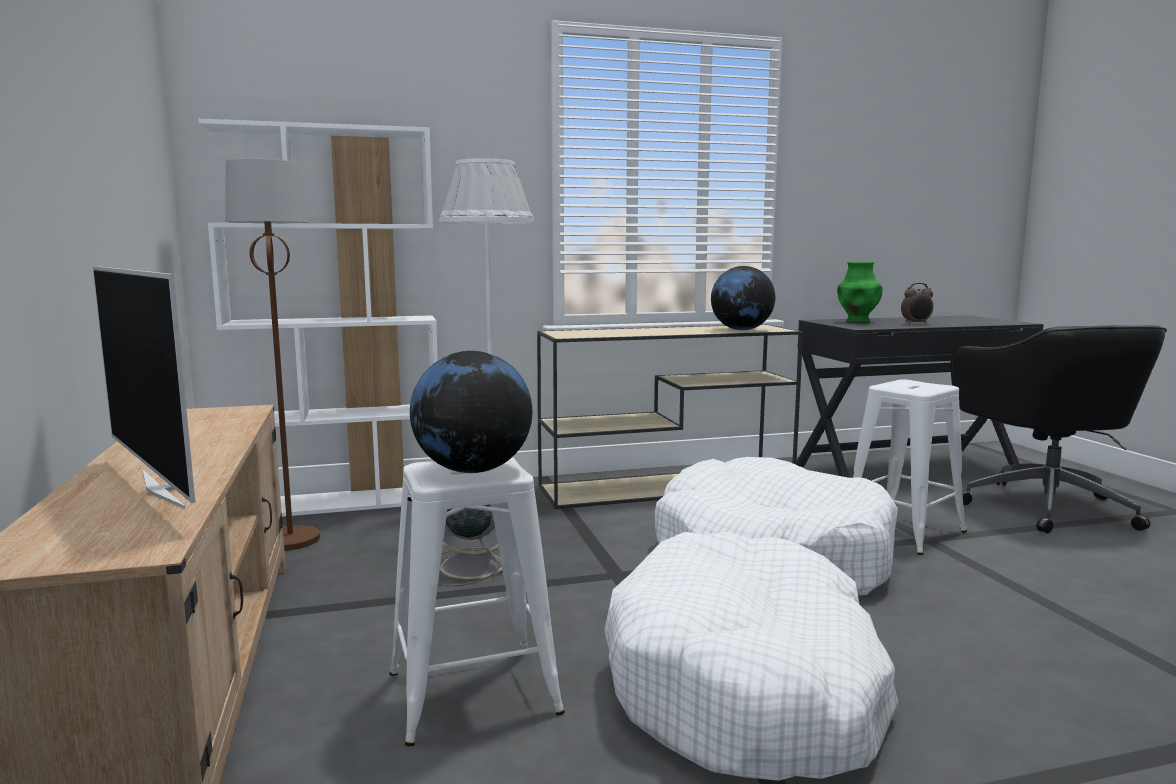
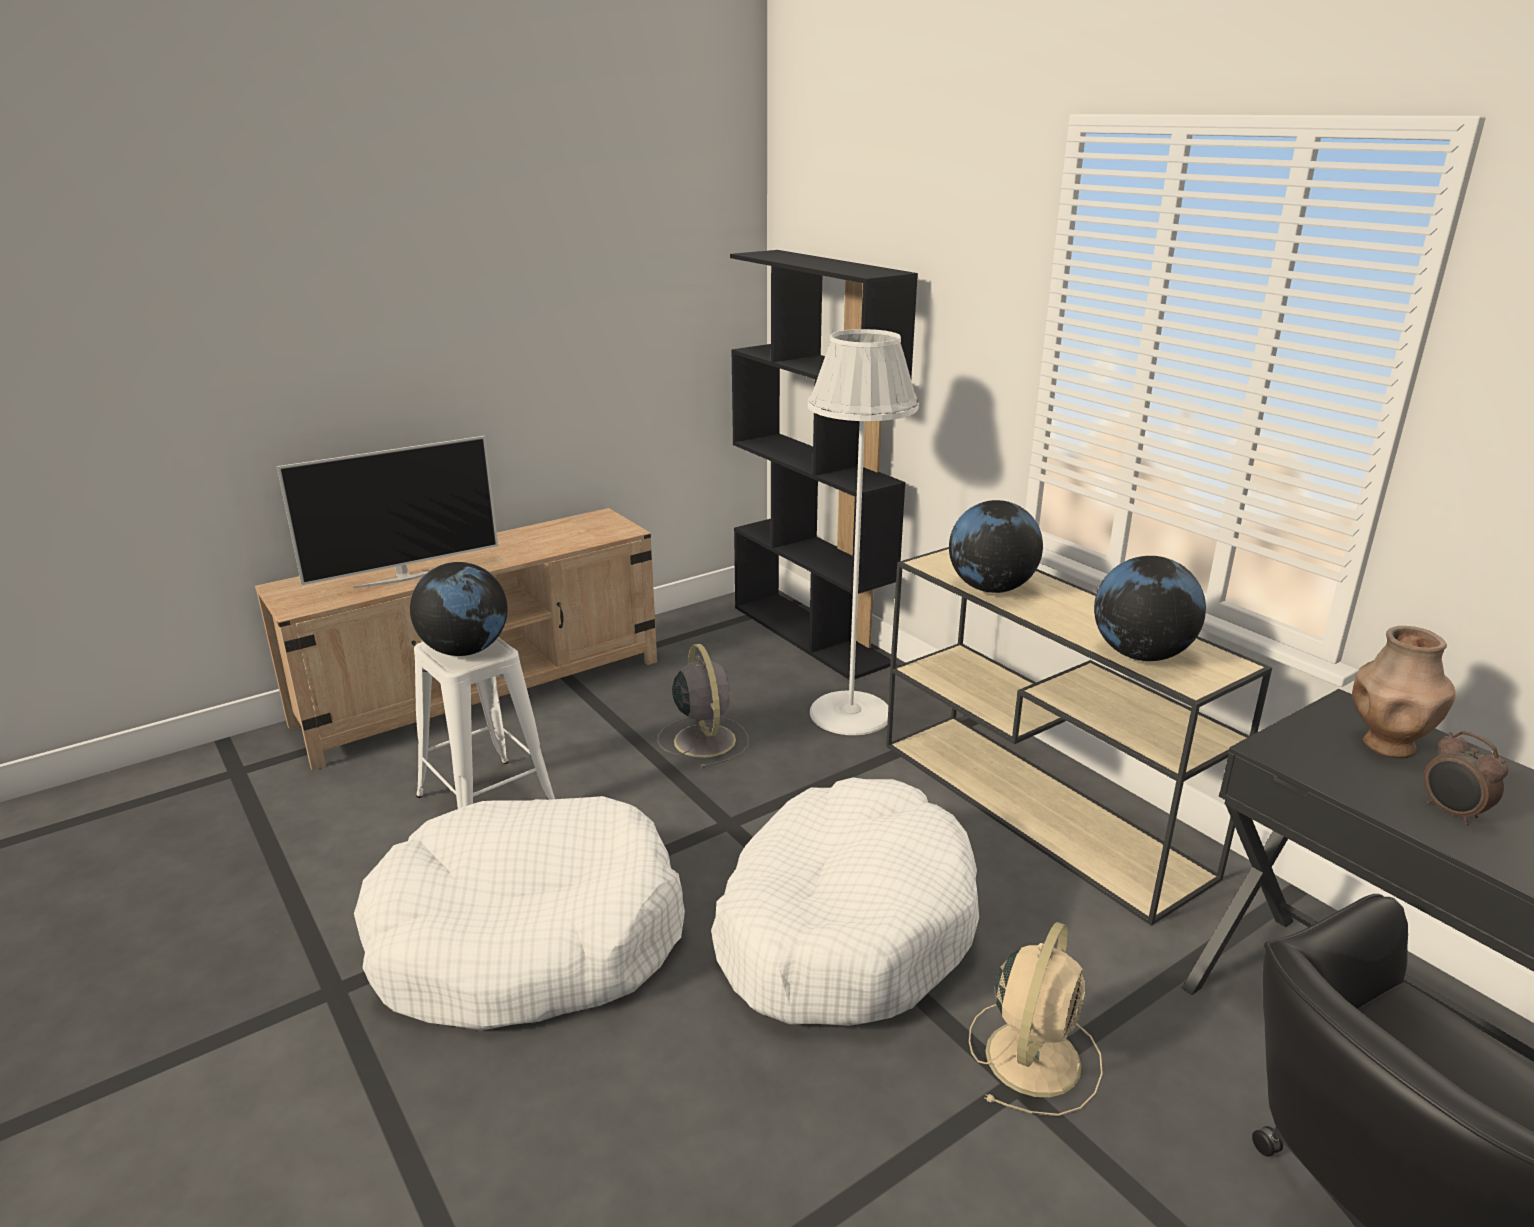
camera: 70 degrees right, 15 degrees up
(165, 488) = (404, 577): television -> television turned 150 degrees counterclockwise
(290, 540) = (710, 644): brown floor lamp -> none
(343, 502) = (812, 635): white bookcase -> black bookcase
(625, 333) = (991, 588): none -> globe
(857, 322) = (1386, 745): green vase -> brown vase
(902, 531) = (1034, 1055): white stool -> beige fan

